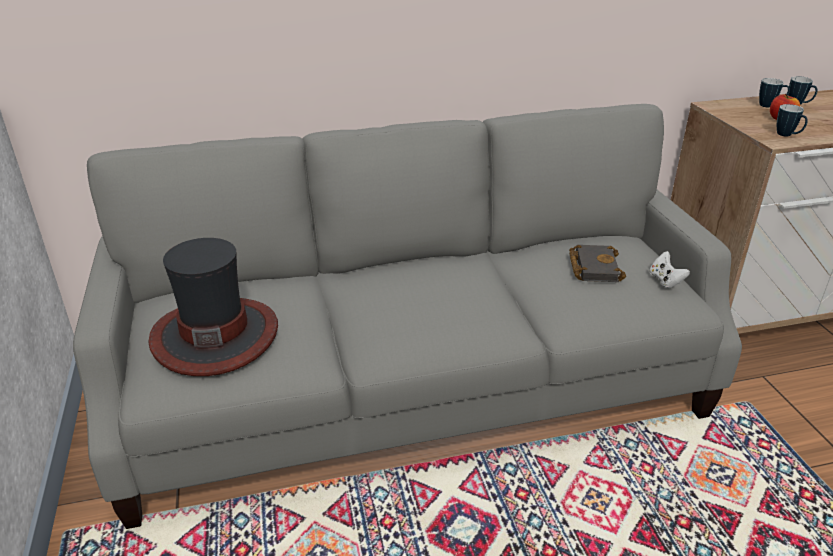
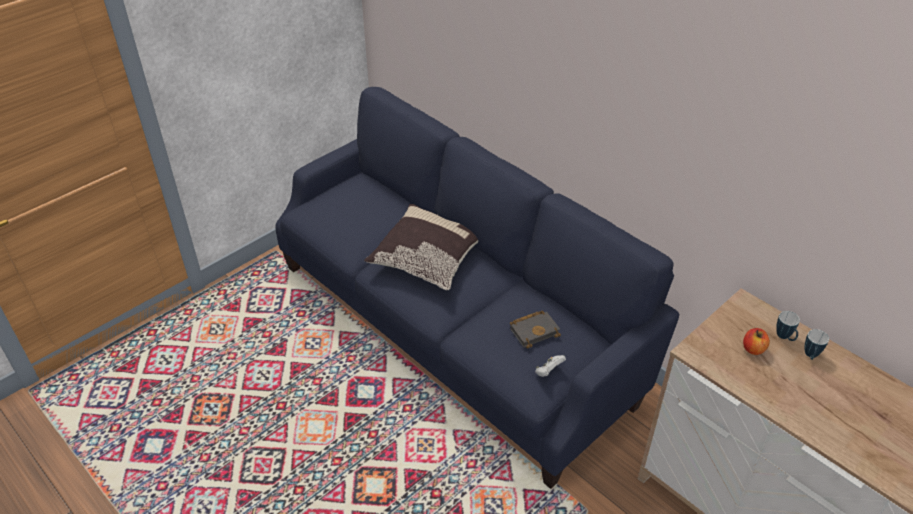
camera: 60 degrees right, 10 degrees up
(215, 335) = (345, 210): hat -> none
(399, 298) = (428, 258): none -> pillow
(416, 394) = (457, 328): grey sofa -> blue sofa
(787, 136) = (712, 357): mug -> none

